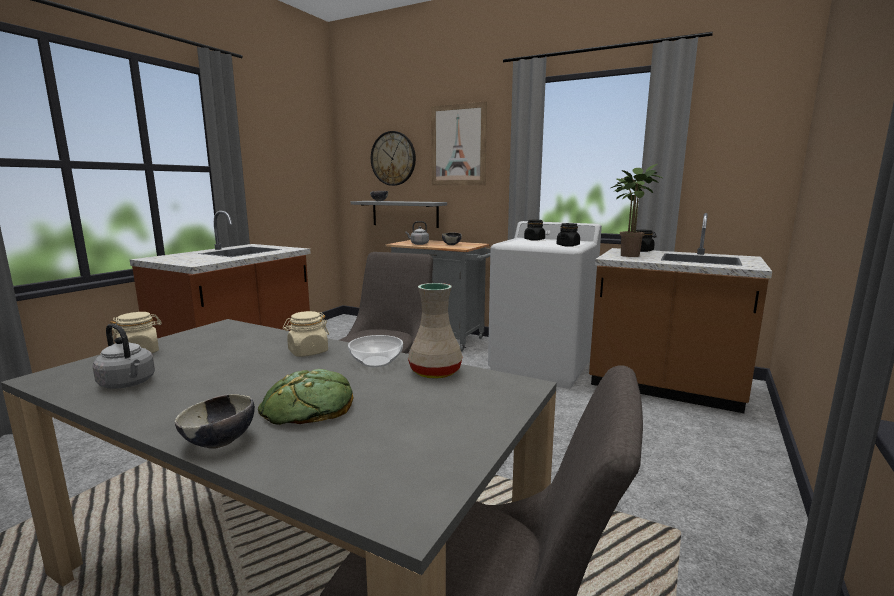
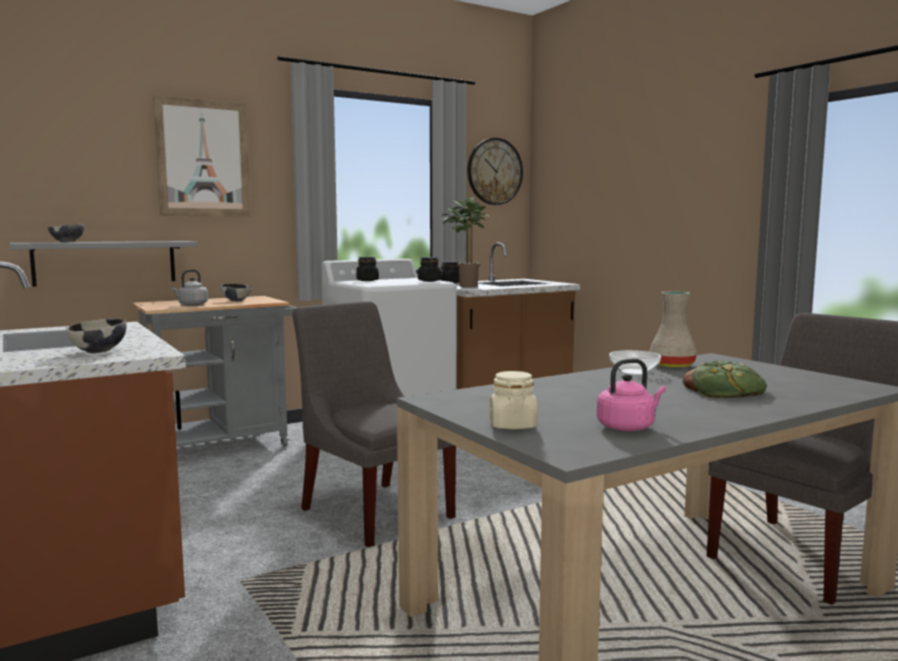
camera: 60 degrees left, 5 degrees down
(128, 384) = (628, 427): grey kettle -> pink kettle
(219, 442) = (781, 407): bowl -> bowl (99, 351)
(308, 352) = (585, 383): beige jar -> none
(393, 158) = (75, 170): wall clock -> wall clock (494, 171)

